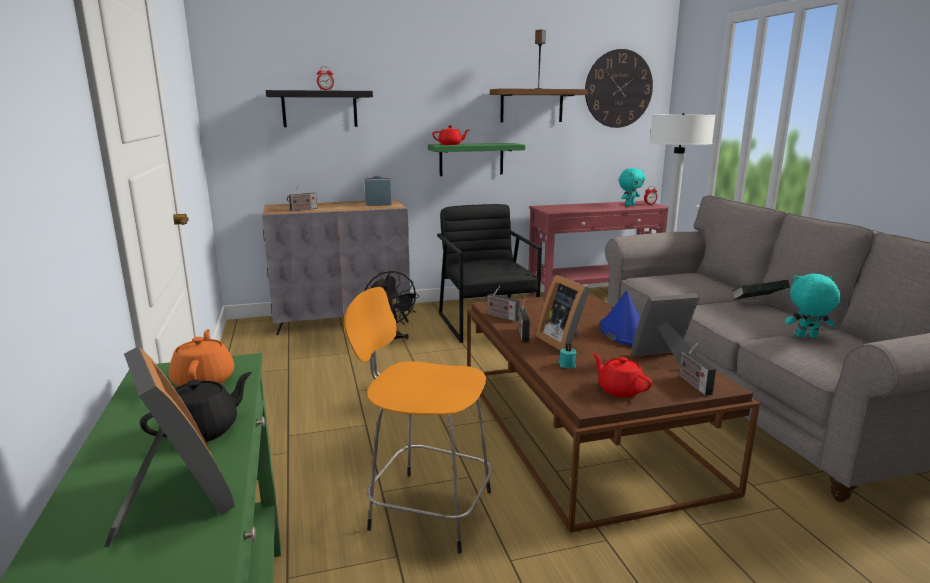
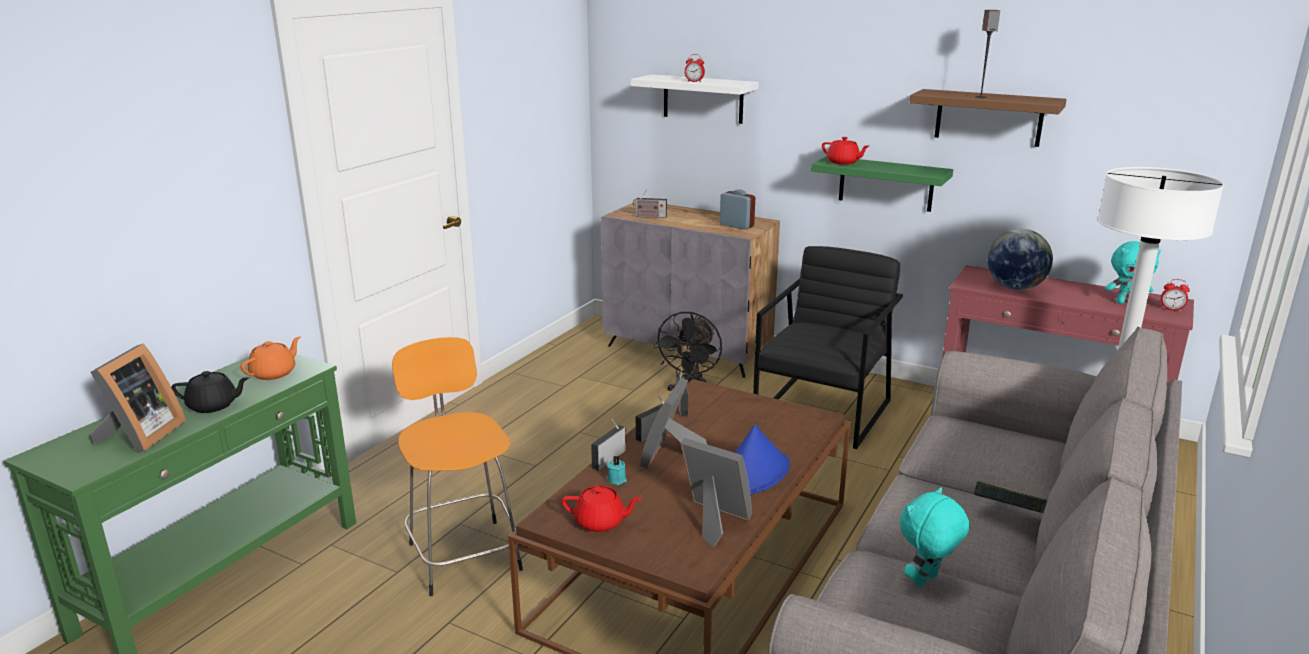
camera: 45 degrees right, 5 degrees up
(319, 109) = (703, 99): black shelf -> white shelf
(576, 209) = (1015, 288): none -> globe
(618, 89) = (1159, 102): wall clock -> none
(619, 390) = (600, 522): red teapot -> red teapot turned 90 degrees clockwise
(693, 384) = (674, 553): radio -> radio (609, 458)
(806, 337) = (926, 581): turquoise plush toy -> turquoise plush toy turned 90 degrees counterclockwise

